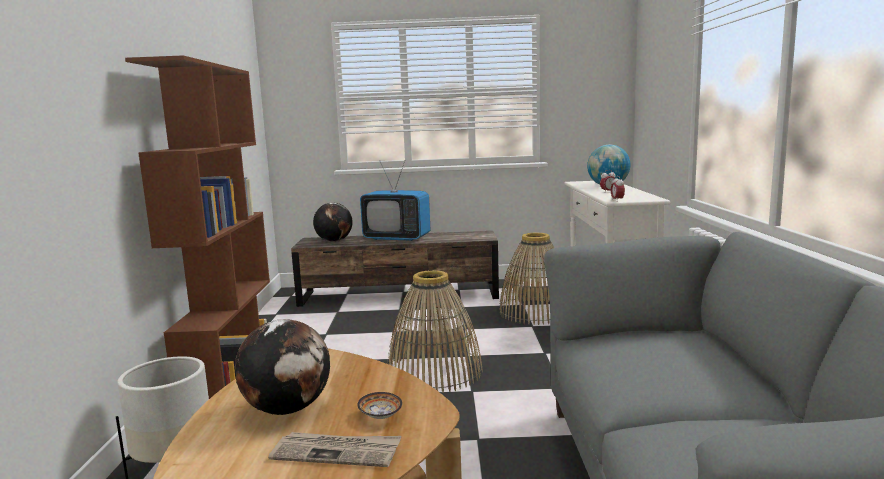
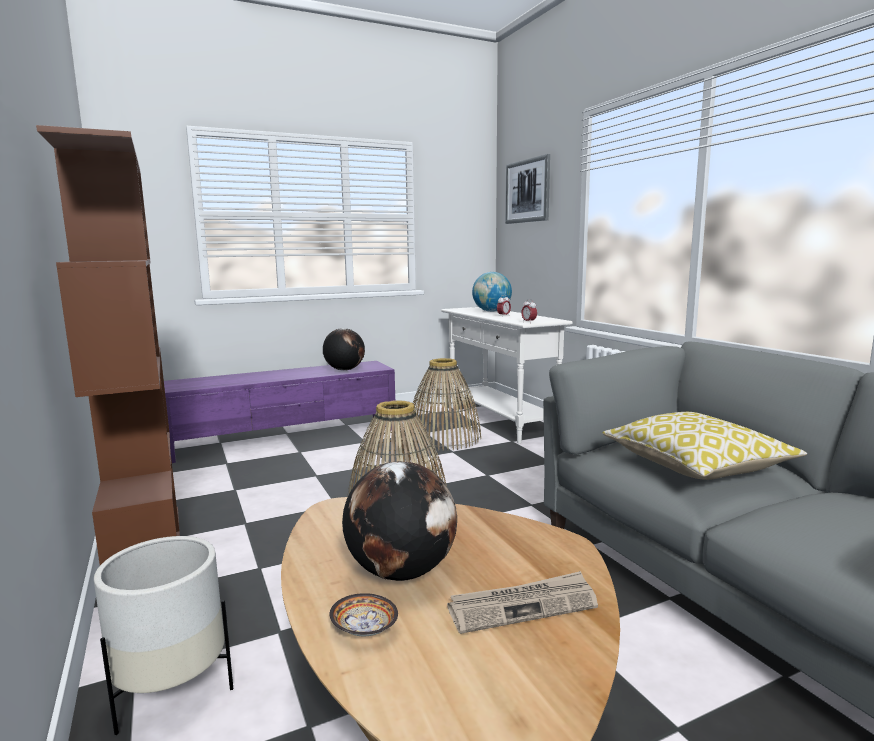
camera: 25 degrees left, 0 degrees up
(334, 241) = (207, 382): globe -> globe (344, 370)
(380, 416) = (515, 557): bowl -> bowl (364, 630)
(397, 238) = (281, 374): television -> none
(400, 295) = (286, 437): brown tv stand -> purple tv stand
(656, 56) = (527, 191): none -> picture
(659, 368) = (696, 466): none -> pillow

